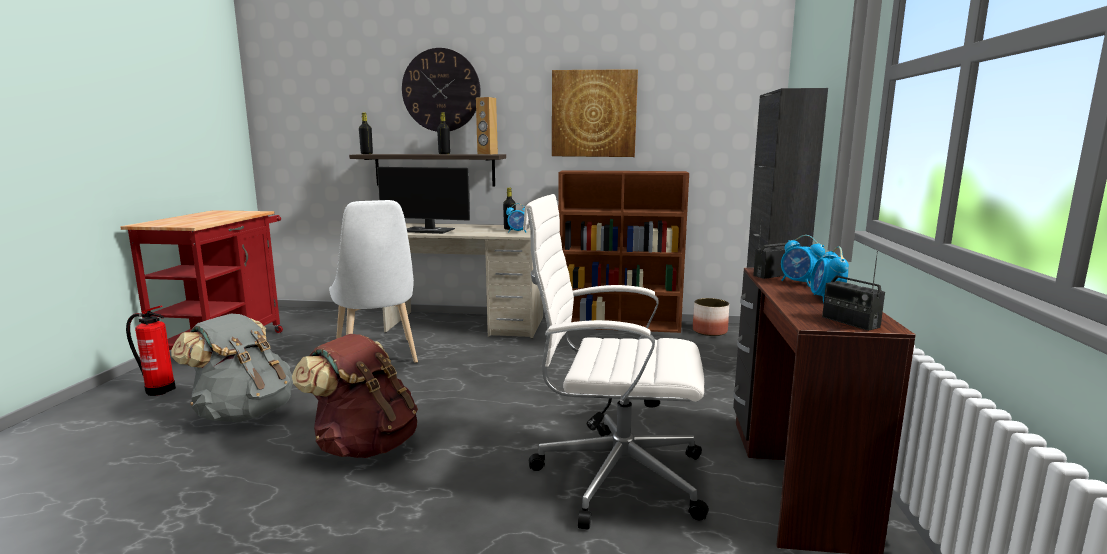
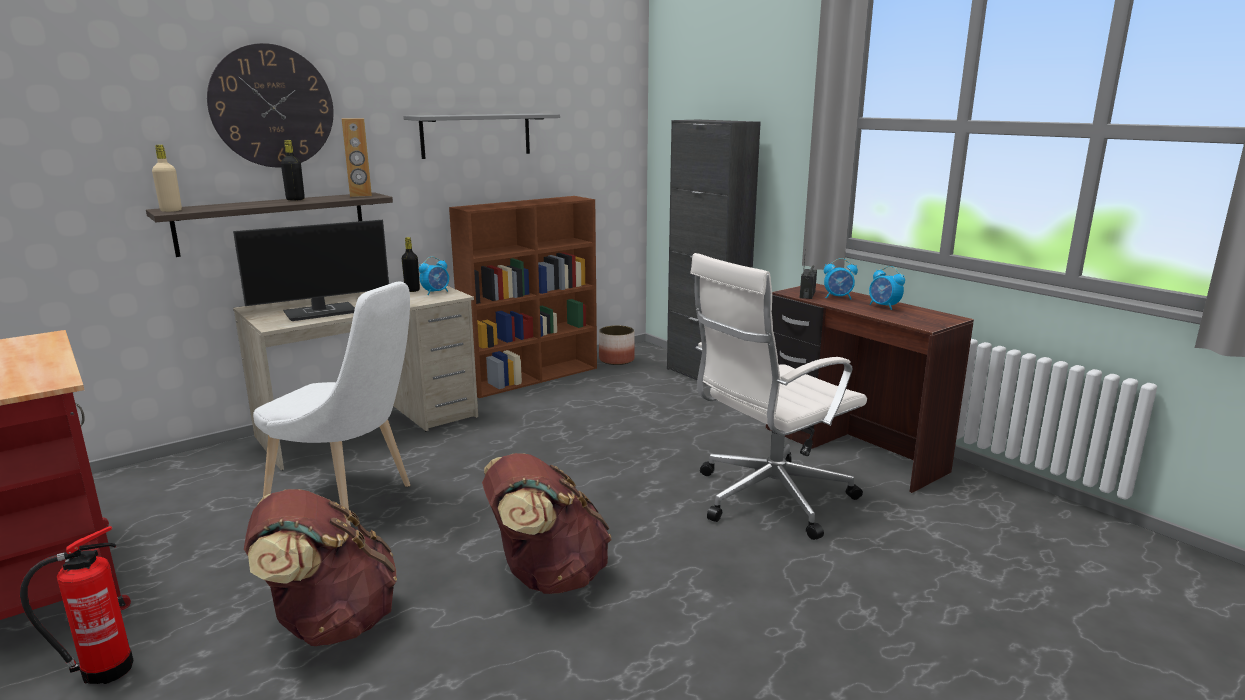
camera: 45 degrees left, 5 degrees up
(244, 413) = (330, 623): grey backpack -> brown backpack
(366, 154) = (171, 210): black bottle -> beige bottle
(594, 114) = (476, 135): picture -> grey shelf
(850, 322) = (936, 320): radio -> none

